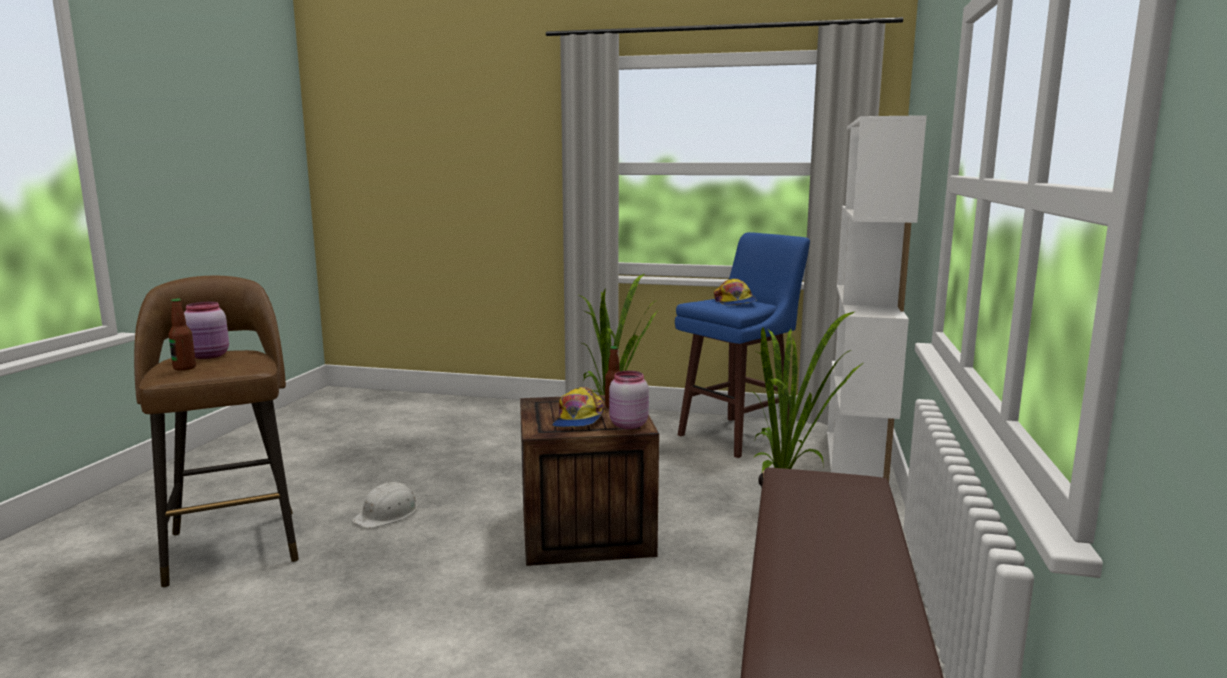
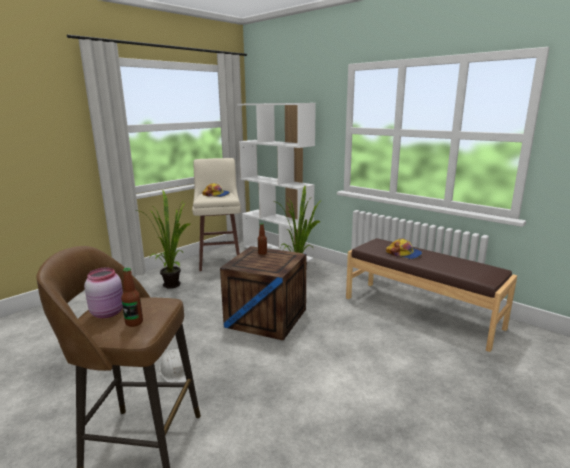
camera: 60 degrees left, 5 degrees up
(578, 419) = (271, 262): cap -> cap (404, 253)
(627, 425) = (290, 256): pink jar -> none
(737, 437) = (220, 261): blue stool -> beige stool

